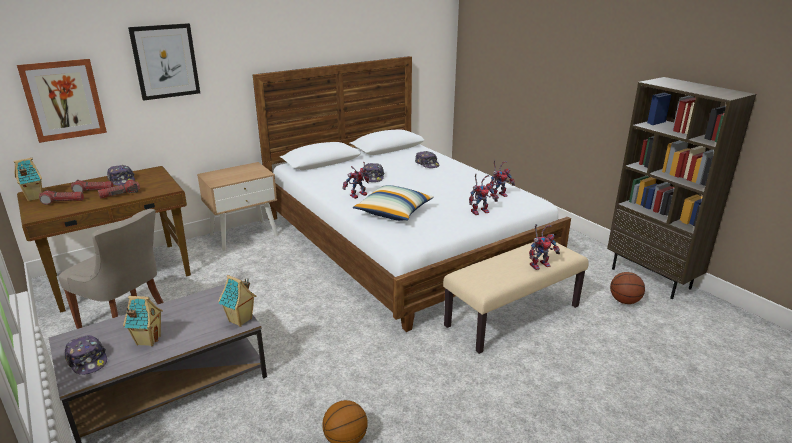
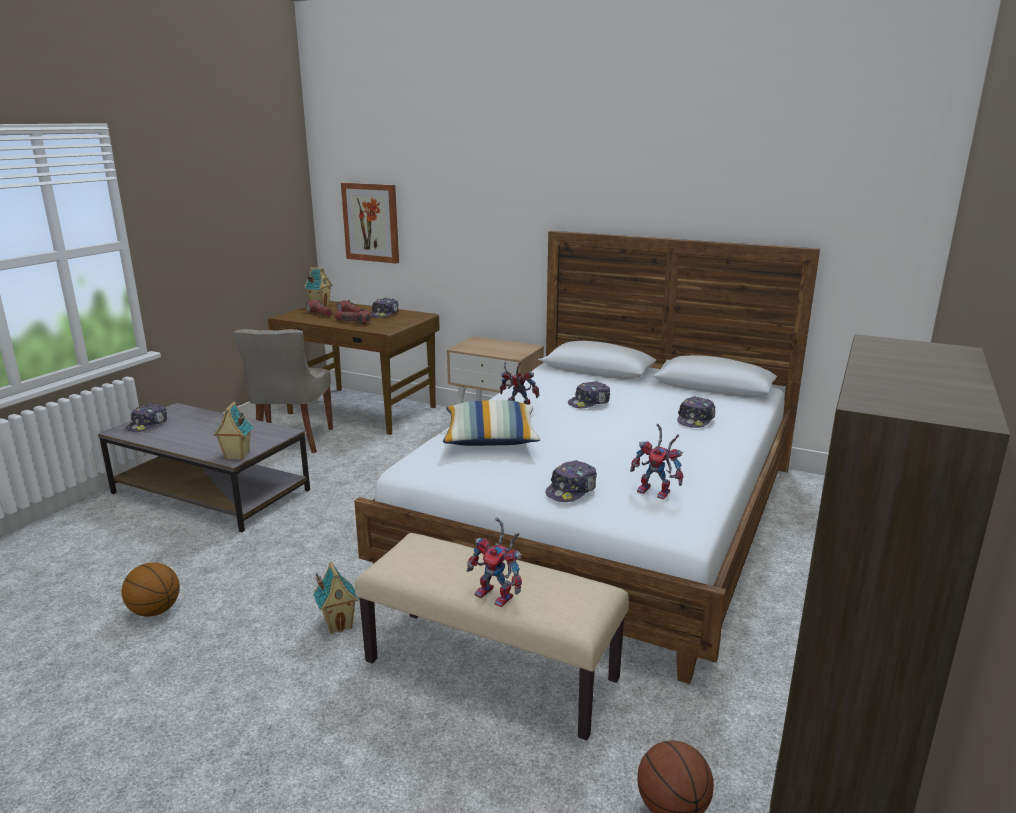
camera: 60 degrees right, 5 degrees down
(148, 340) = (186, 433): toy house -> toy house (339, 624)
(165, 61) = (460, 198): picture -> none
(480, 211) = (571, 490): toy robot -> cap

